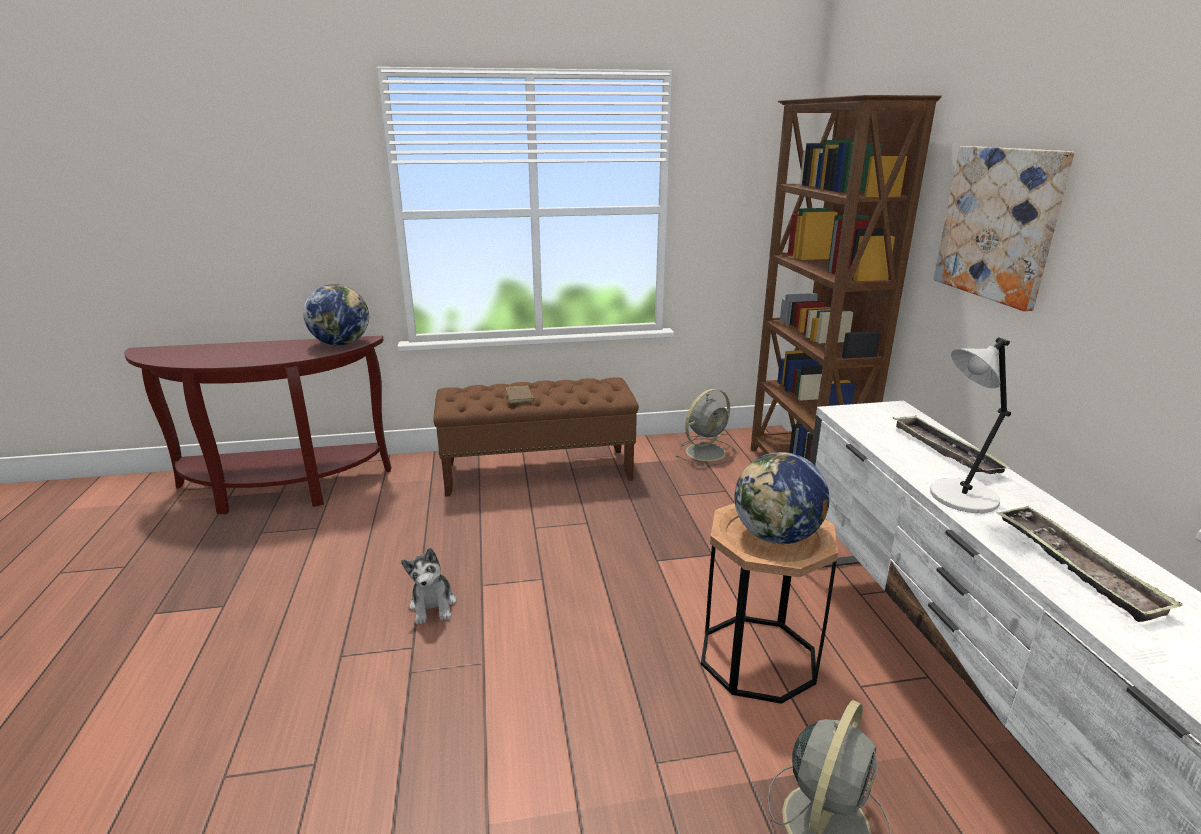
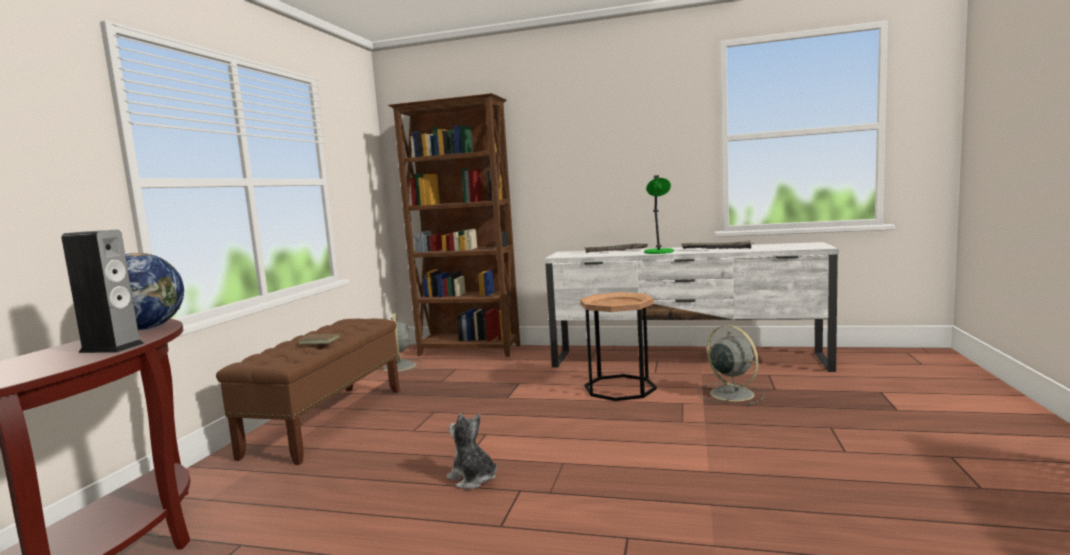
camera: 65 degrees left, 15 degrees down
(275, 357) = (111, 348): none -> speaker
(433, 605) = (473, 479): plush toy -> plush toy turned 150 degrees counterclockwise
(776, 536) = (616, 302): globe -> none
(960, 498) = (659, 252): grey table lamp -> green table lamp
(999, 224) = (569, 153): picture -> none

